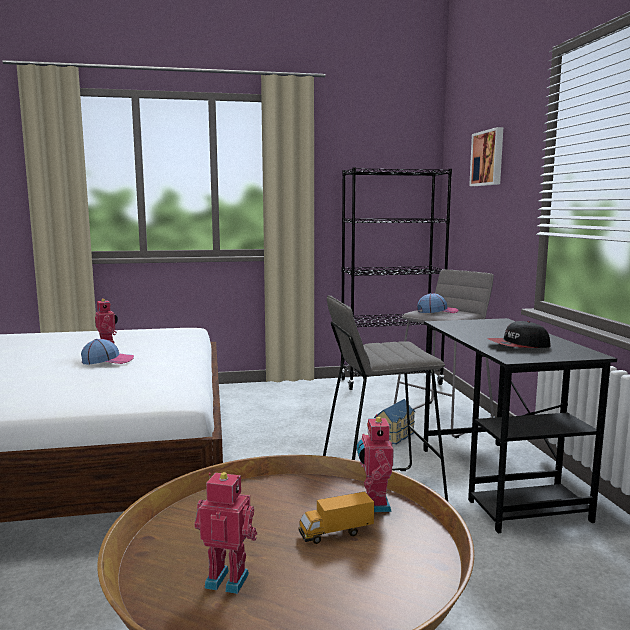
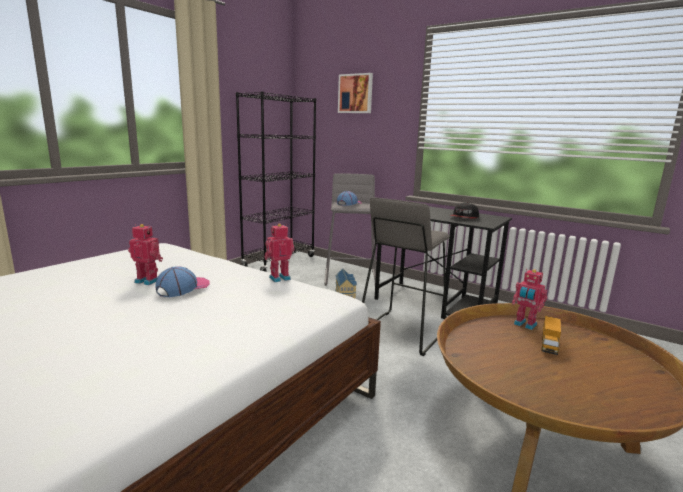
camera: 45 degrees left, 5 degrees up
(228, 579) = (578, 390): toy robot -> toy robot (279, 278)

